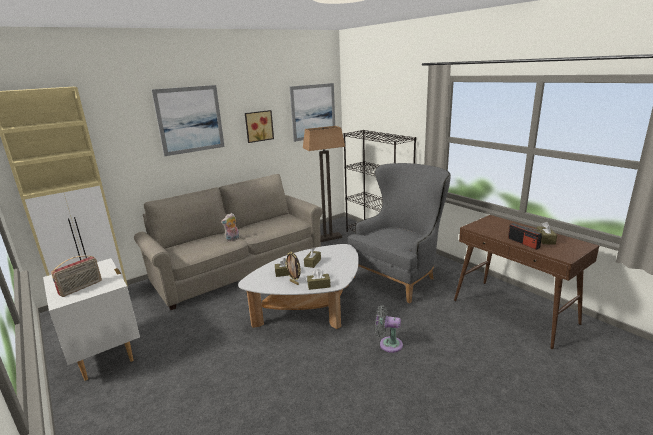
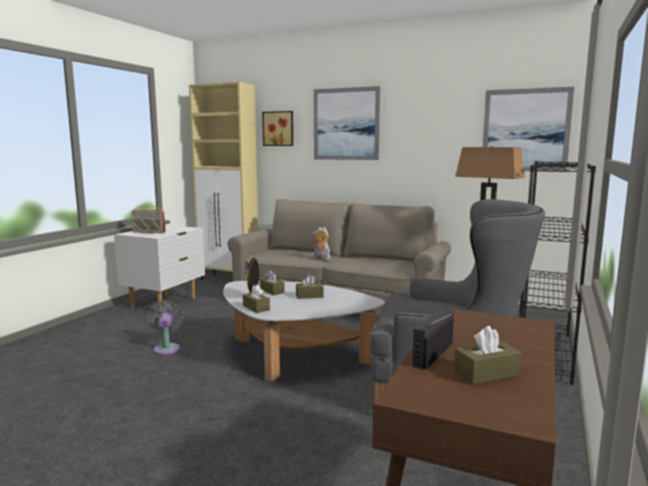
camera: 60 degrees right, 10 degrees down
(258, 126) = (429, 141): picture -> picture (278, 128)
(388, 344) = (255, 420): grey fan -> grey fan (167, 348)

